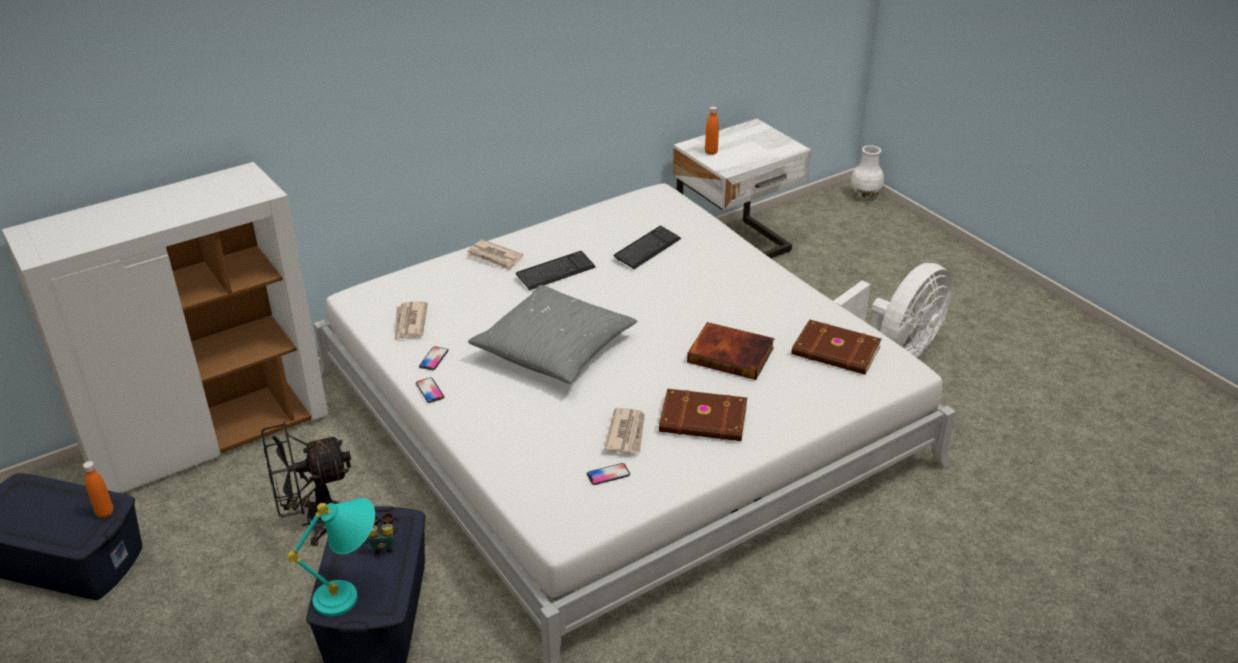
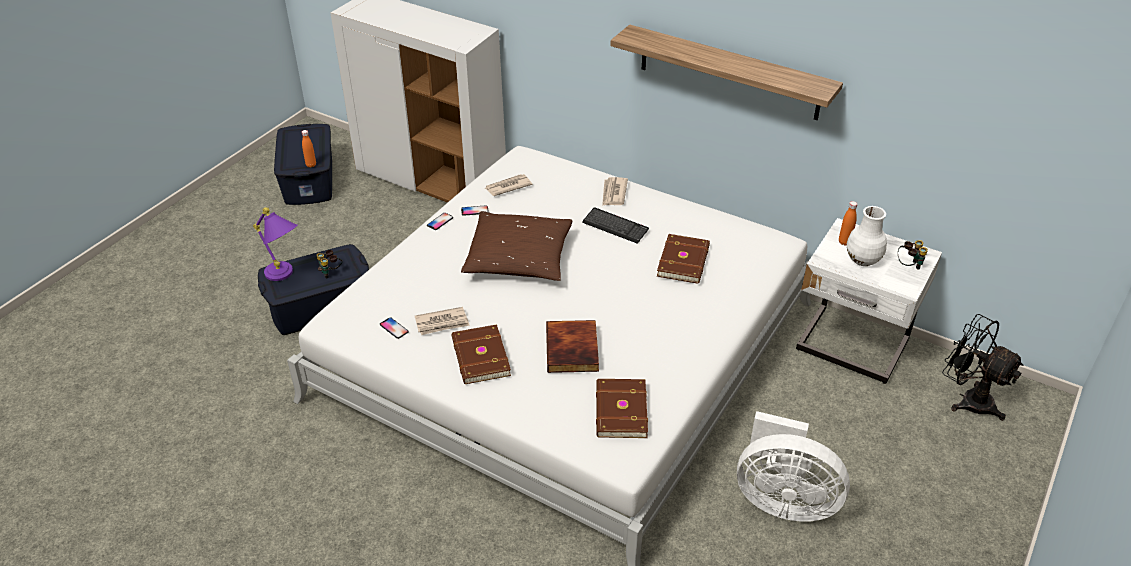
camera: 65 degrees right, 5 degrees up
(315, 523) = (381, 252): black fan -> black fan (968, 399)
(352, 594) = (285, 276): turquoise table lamp -> purple table lamp
(548, 55) = (729, 72): none -> shelf
(554, 348) = (519, 258): grey pillow -> brown pillow
(647, 249) = (684, 261): keyboard -> brown book
(764, 136) = (909, 265): none -> binoculars
(865, 195) = (1049, 413): white vase -> white vase (863, 260)

